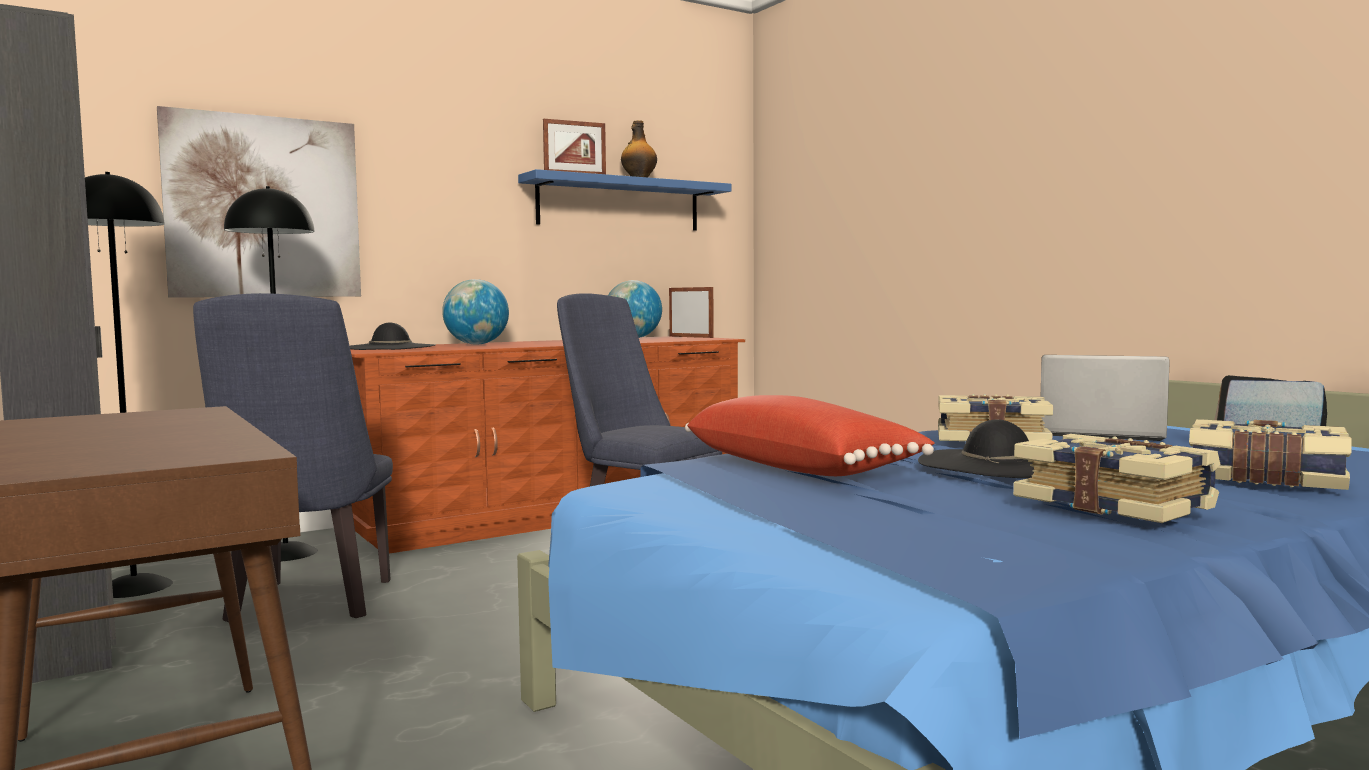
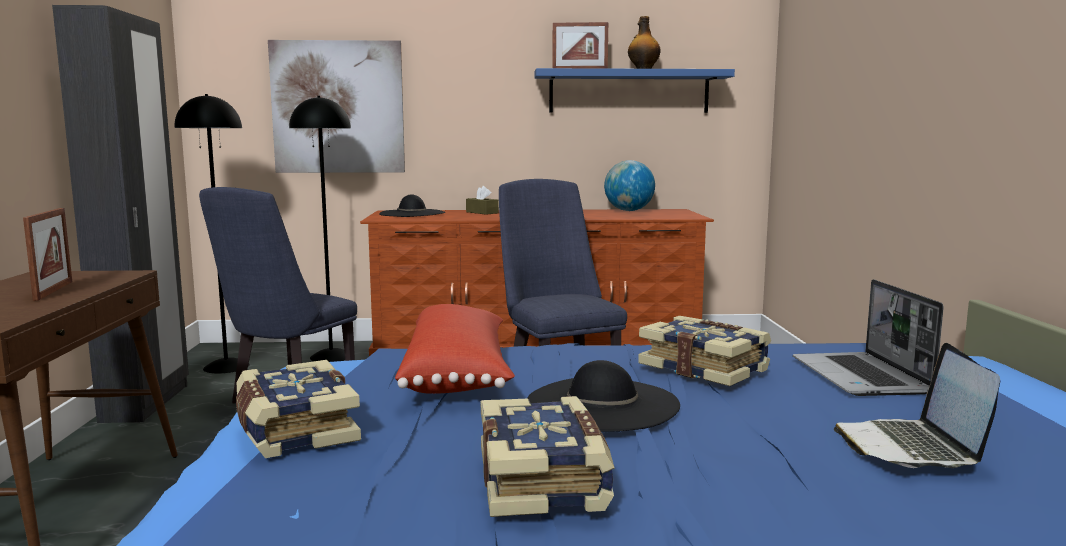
camera: 30 degrees right, 5 degrees up
(476, 344) = (482, 212): globe -> brown tissue box
(691, 337) = (681, 212): picture frame -> picture frame (53, 290)
(1099, 433) = (862, 377): laptop -> laptop turned 150 degrees counterclockwise
(1265, 479) = (821, 483): book -> book (294, 430)

